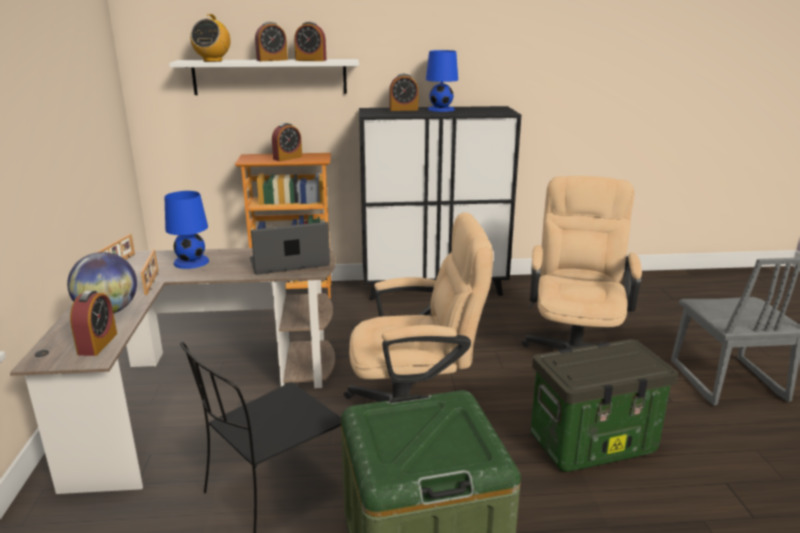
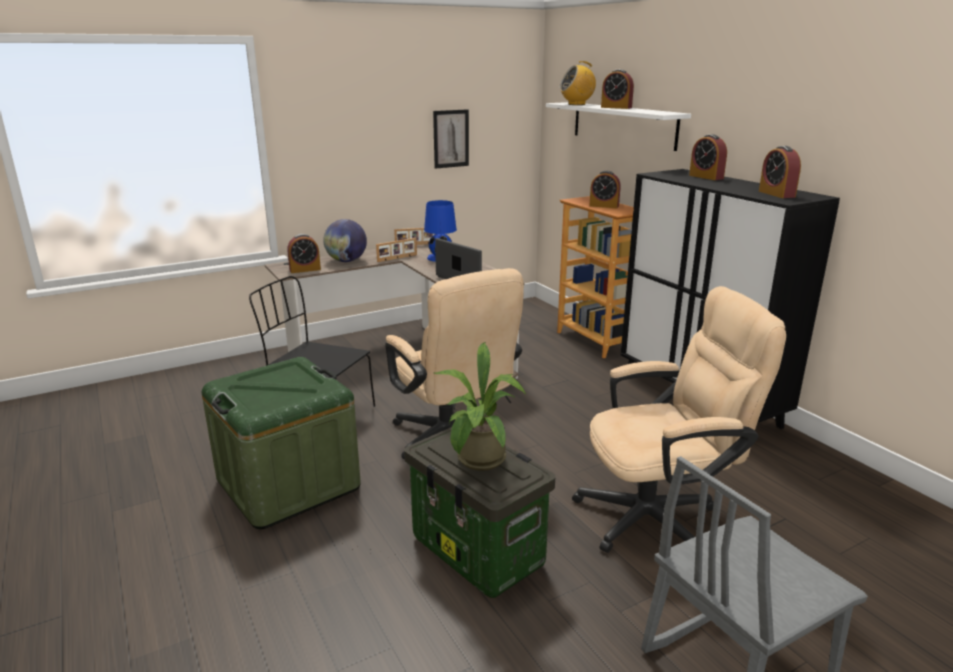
camera: 65 degrees right, 0 degrees up
(79, 120) = (451, 138): none -> picture
(311, 60) = (639, 110): alarm clock -> alarm clock (776, 194)
(441, 109) = (741, 184): blue table lamp -> none
(610, 362) = (479, 462): none -> potted plant

